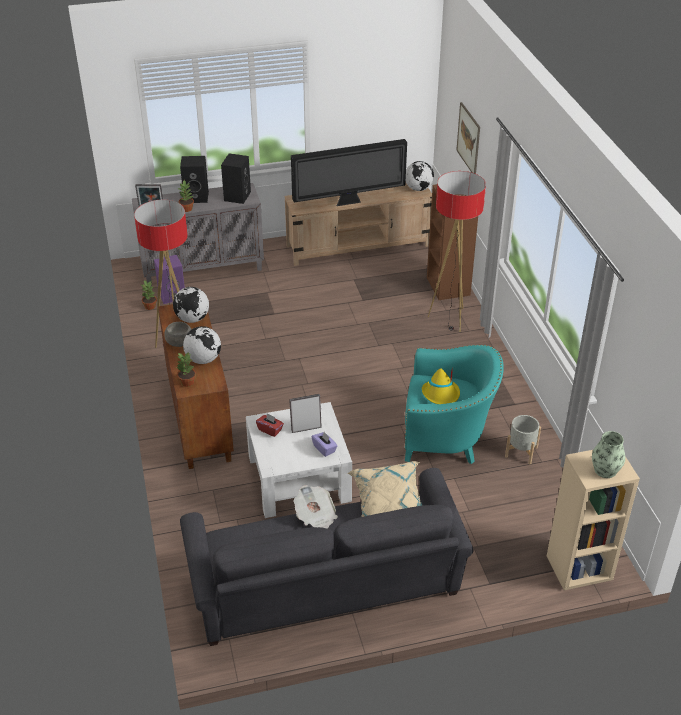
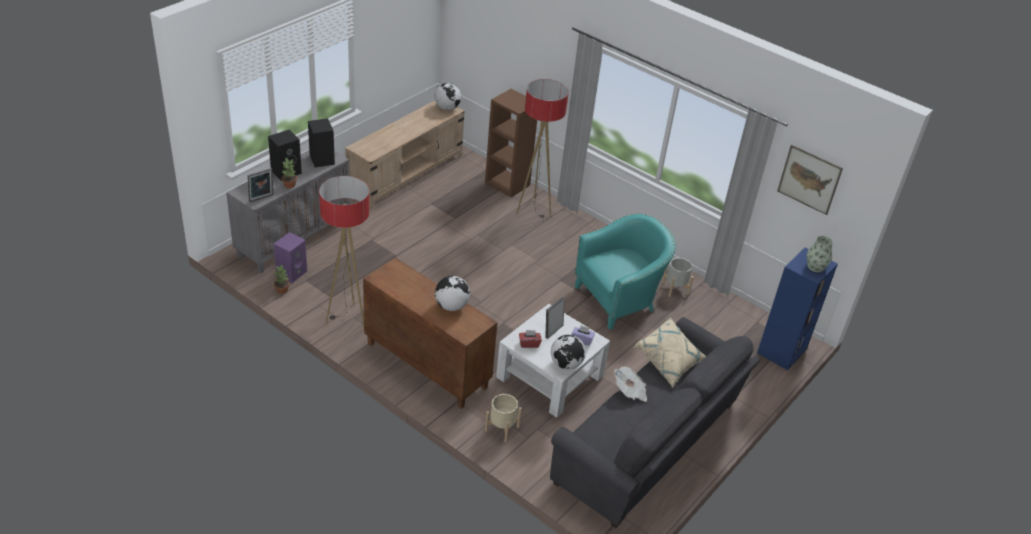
camera: 40 degrees left, 0 degrees up
(179, 342) = (416, 300): grey bowl -> none
(187, 382) = (459, 329): potted plant -> none
(192, 319) = (404, 277): globe -> globe (566, 364)
(205, 503) = (502, 428): none -> beige planter
(349, 202) = (405, 136): television -> none
(441, 394) = (619, 265): yellow hat -> none
(468, 139) = (507, 52): picture -> picture (809, 179)
(579, 568) = (782, 351): beige bookcase -> blue bookcase

